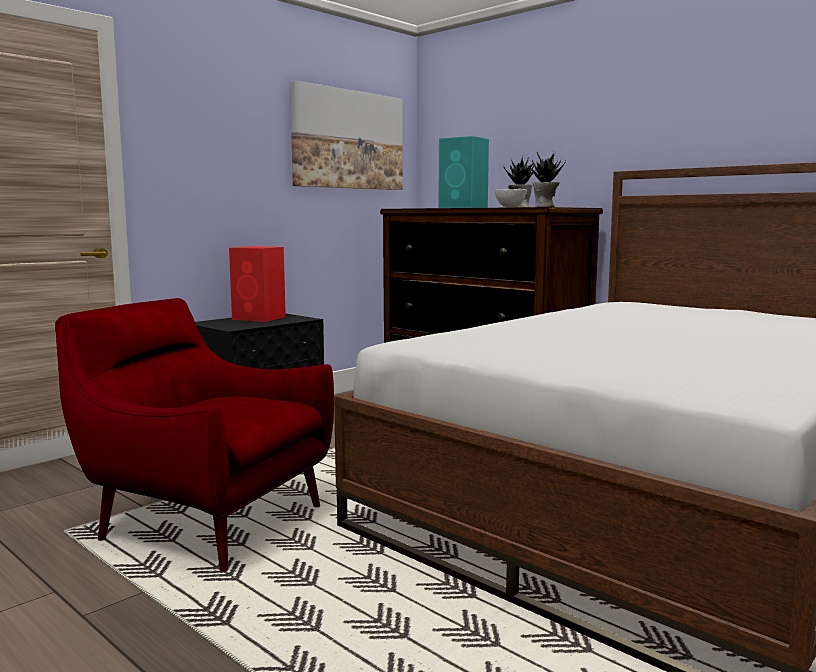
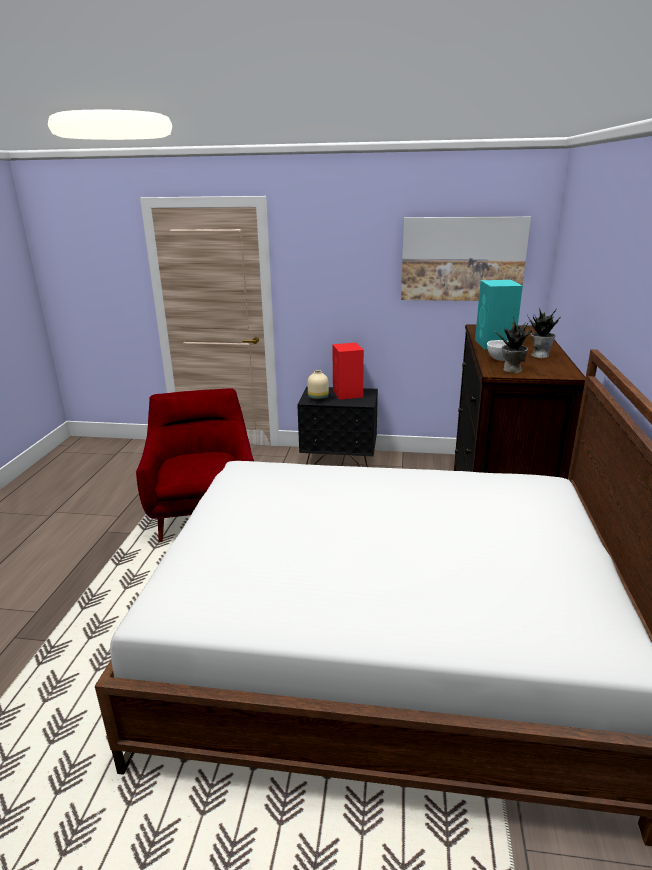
camera: 55 degrees right, 15 degrees up
(240, 325) = (318, 399): none -> beige vase

